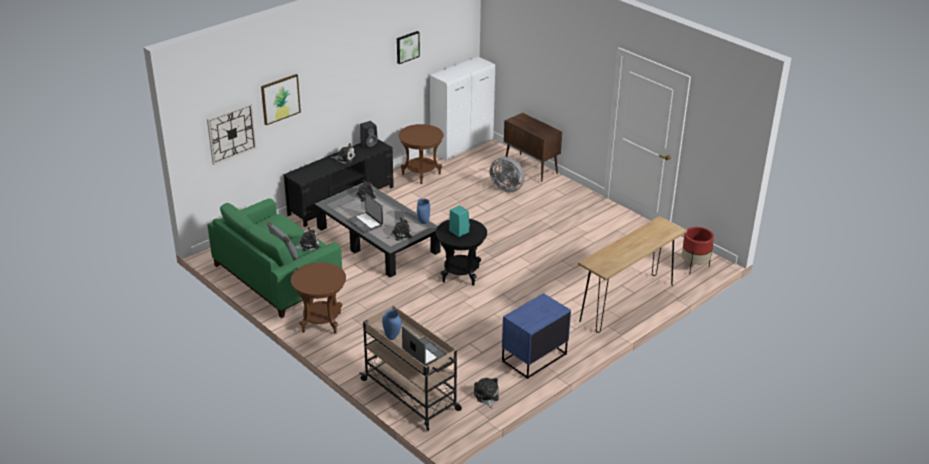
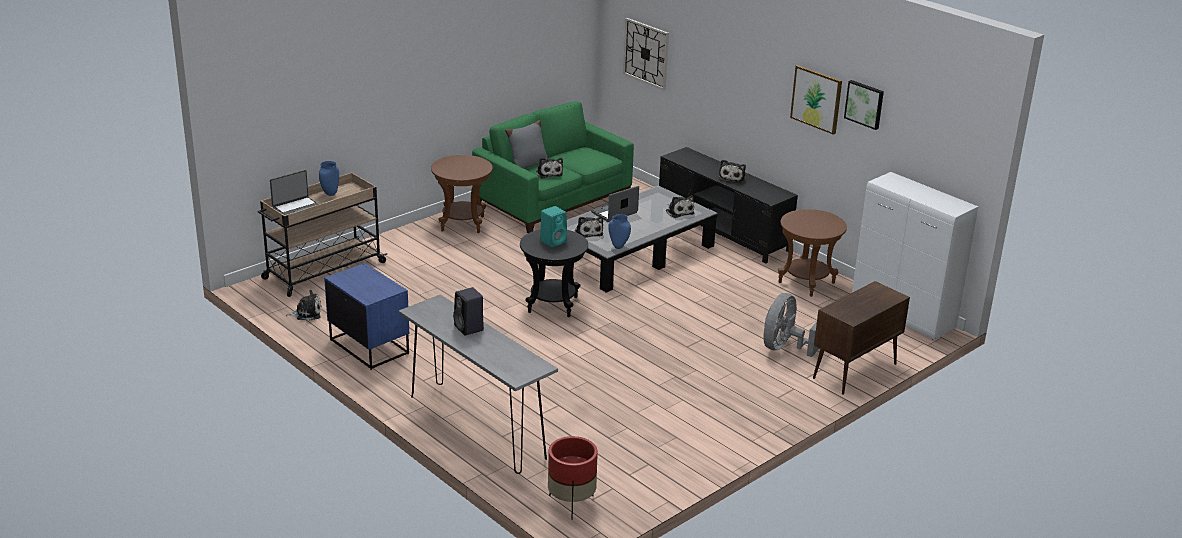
camera: 90 degrees right, 5 degrees down
(280, 99) = (698, 52): picture -> picture (816, 99)
(369, 144) = (775, 191): black speaker -> black speaker (469, 328)
(627, 303) = (476, 427): brown console table -> grey console table

